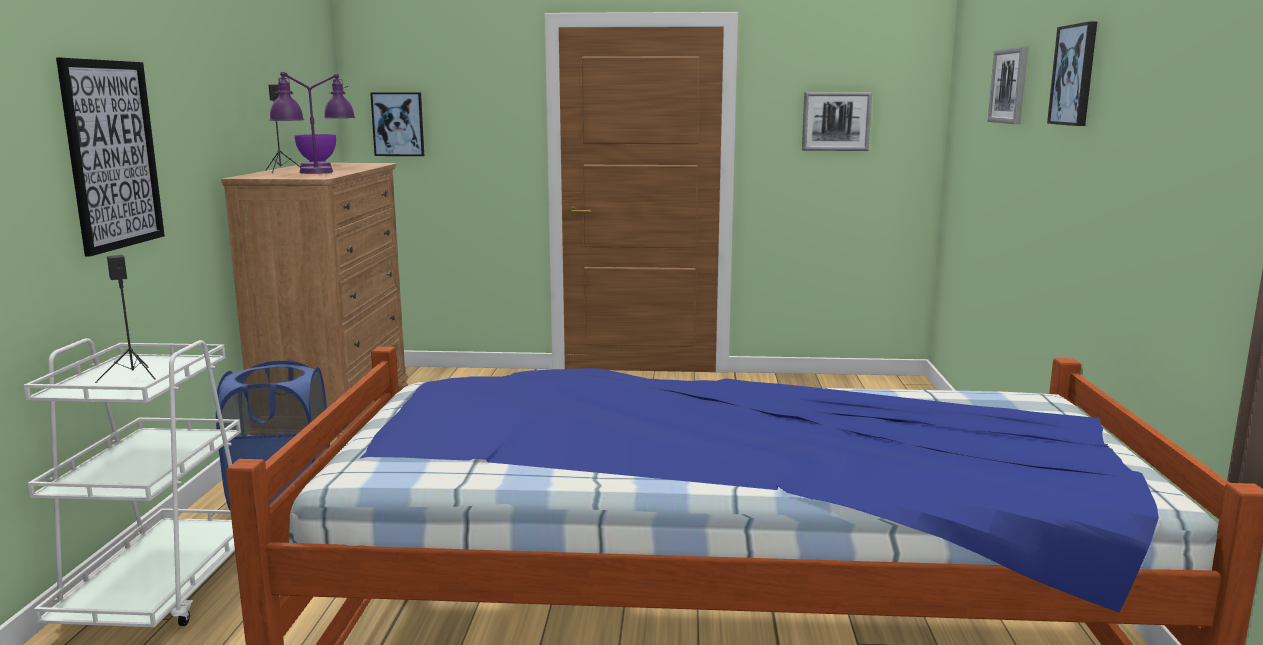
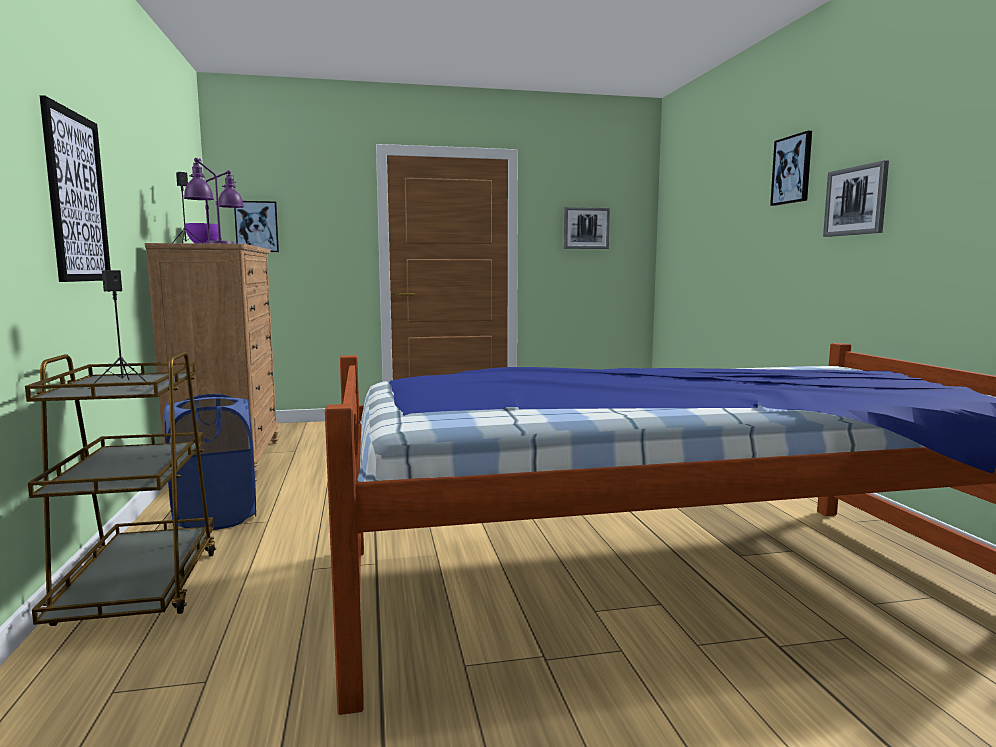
camera: 15 degrees left, 5 degrees down
(162, 588) = (140, 589): white cart -> brown cart
(1009, 86) = (724, 191): picture -> picture (856, 201)

